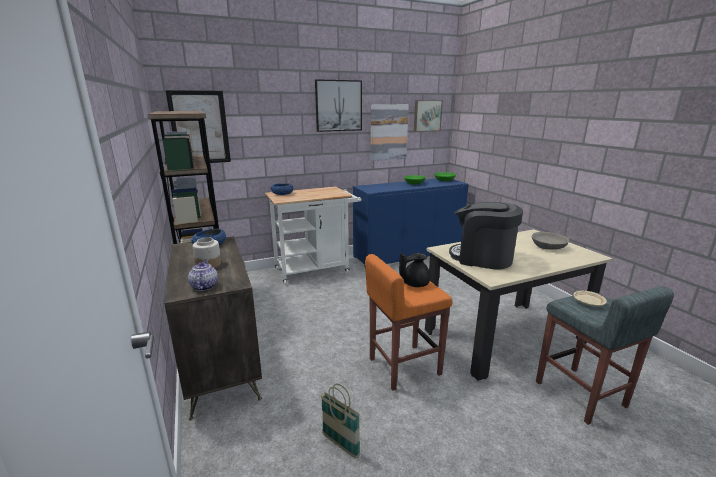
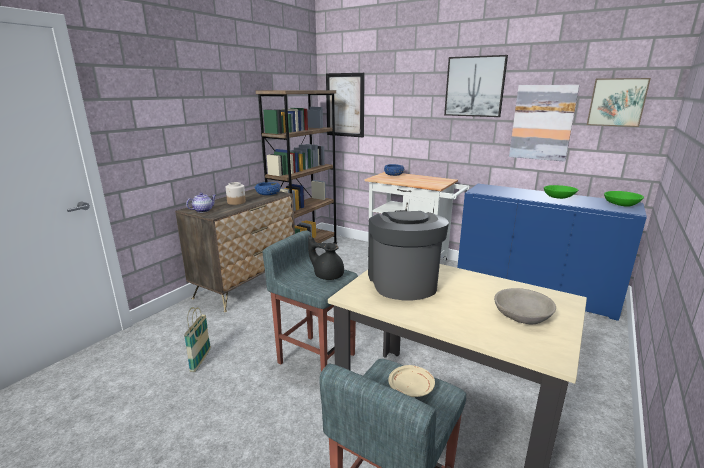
camera: 55 degrees right, 0 degrees up
(403, 366) = (316, 358): orange stool -> grey stool

